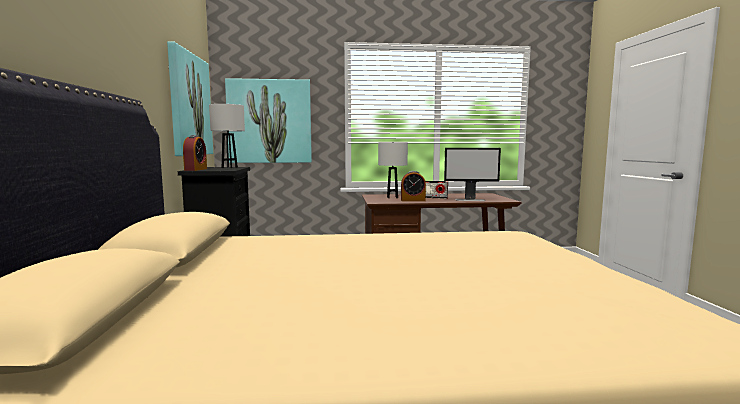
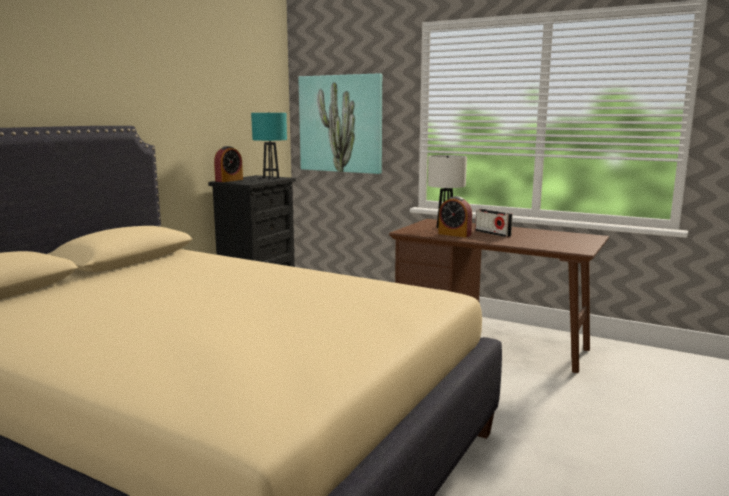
camera: 35 degrees right, 5 degrees up
(189, 105) = (240, 112): picture -> none
(229, 167) = (271, 178): white table lamp -> turquoise table lamp
(470, 200) = (529, 243): monitor -> none

